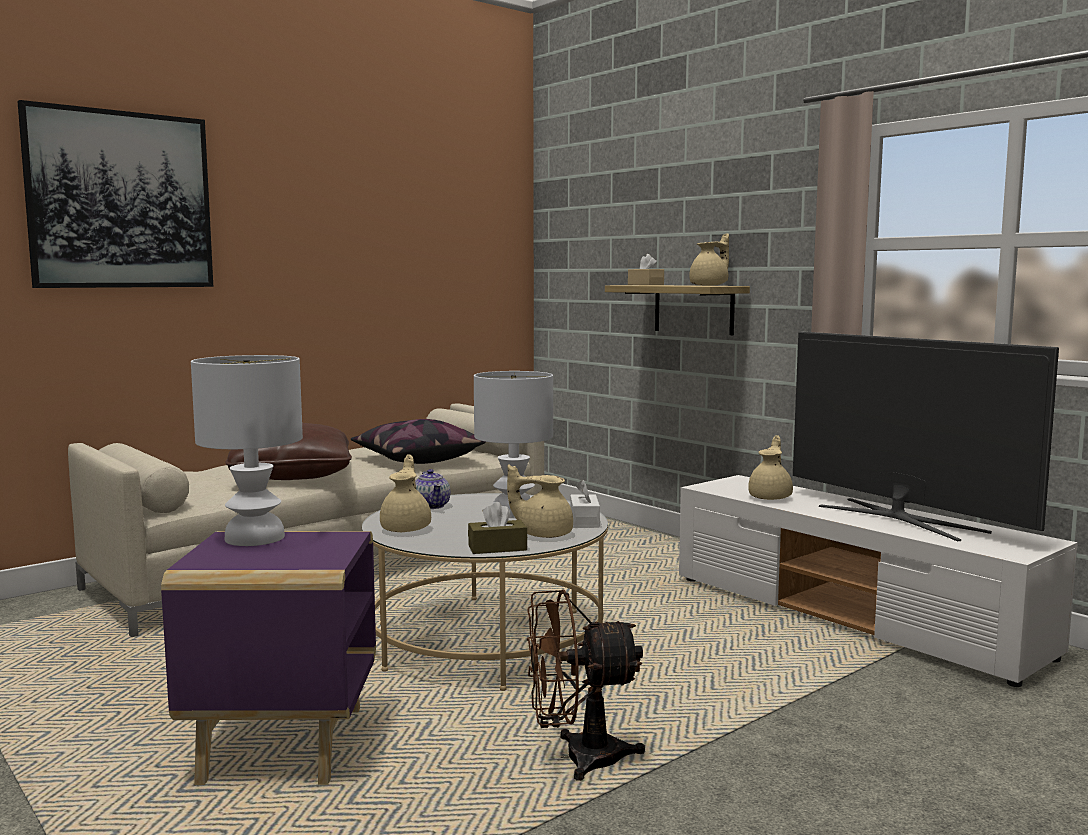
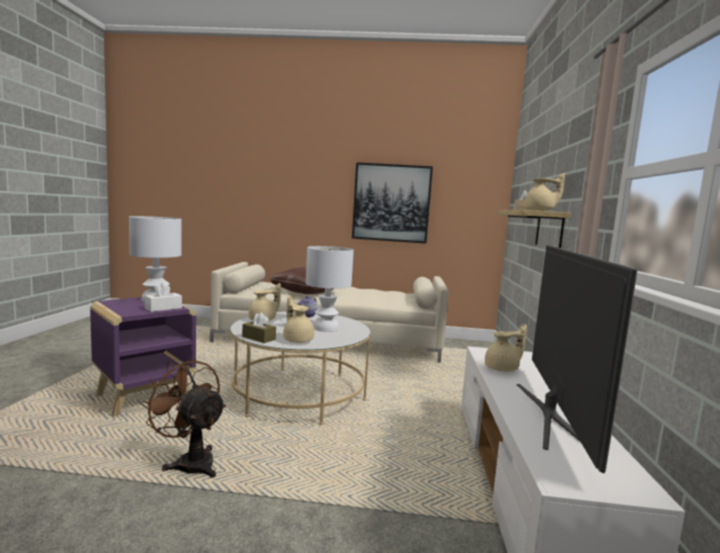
camera: 45 degrees right, 0 degrees up
(120, 200) = (275, 161): picture -> picture (391, 203)
(416, 460) = (375, 298): pillow -> none
(584, 521) = (337, 341): white tissue box -> white tissue box (163, 308)

